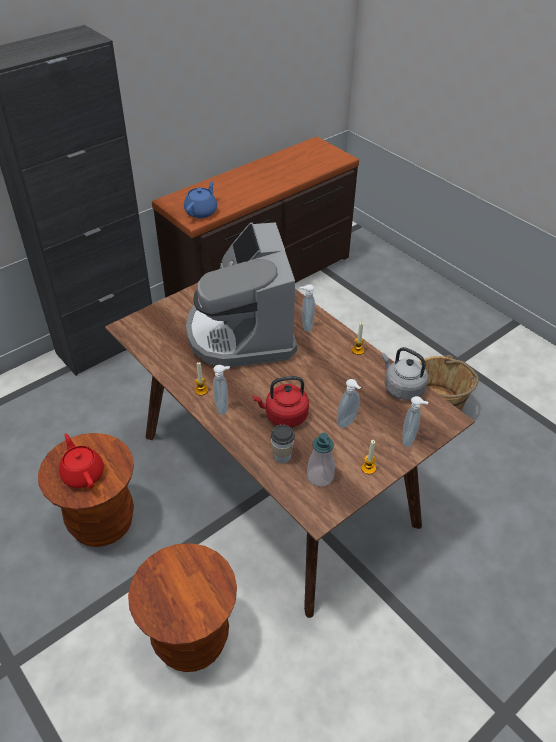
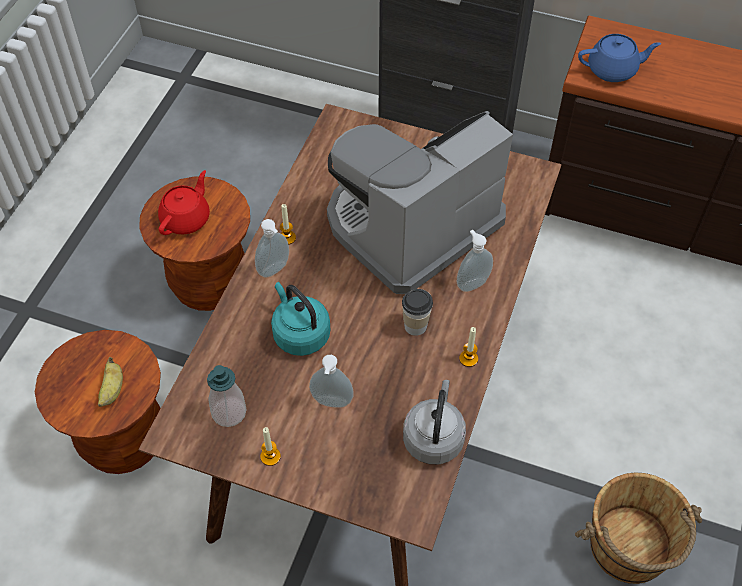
camera: 60 degrees right, 10 degrees up
(199, 583) = (112, 390): none -> banana
(282, 456) = (237, 361): cup -> cup (415, 326)
(284, 416) = (299, 333): red kettle -> turquoise kettle
(409, 439) = (346, 483): soap dispenser -> none

